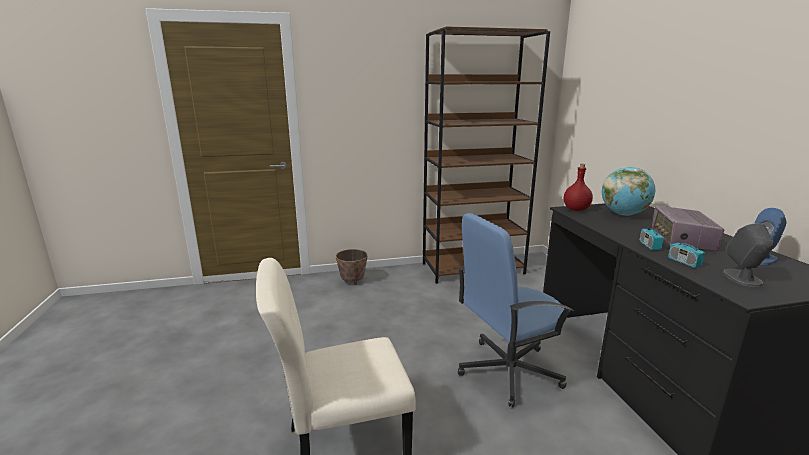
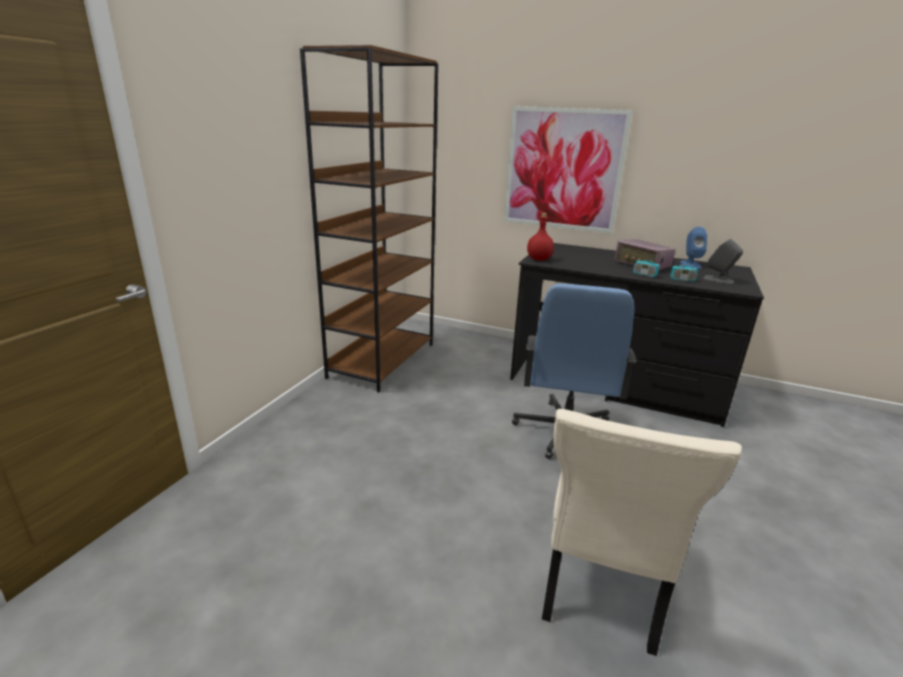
camera: 55 degrees left, 5 degrees up
(352, 281) = (285, 440): planter -> none
(623, 214) = (570, 254): globe -> none
(664, 127) = (563, 170): none -> picture

